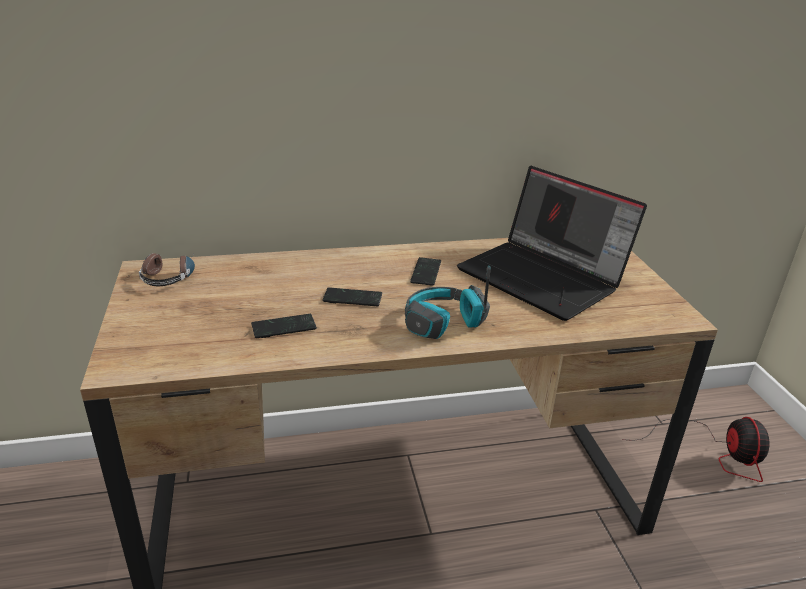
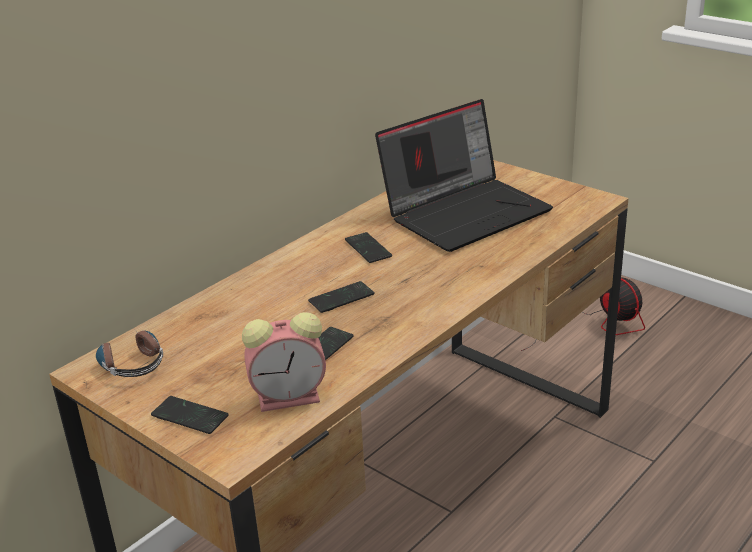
camera: 35 degrees left, 0 degrees up
(139, 328) = (190, 416): none -> phone
(212, 349) = (291, 397): none -> alarm clock
(443, 323) = (443, 282): headphones -> none
(544, 278) = (466, 212): laptop -> laptop turned 45 degrees counterclockwise

